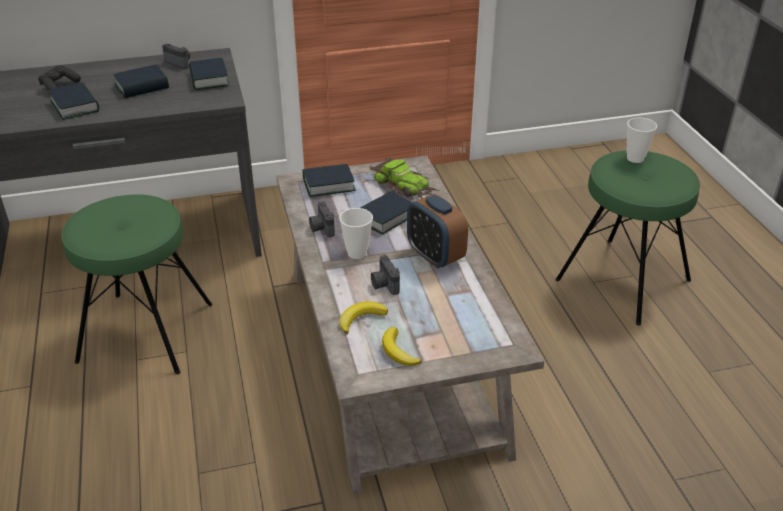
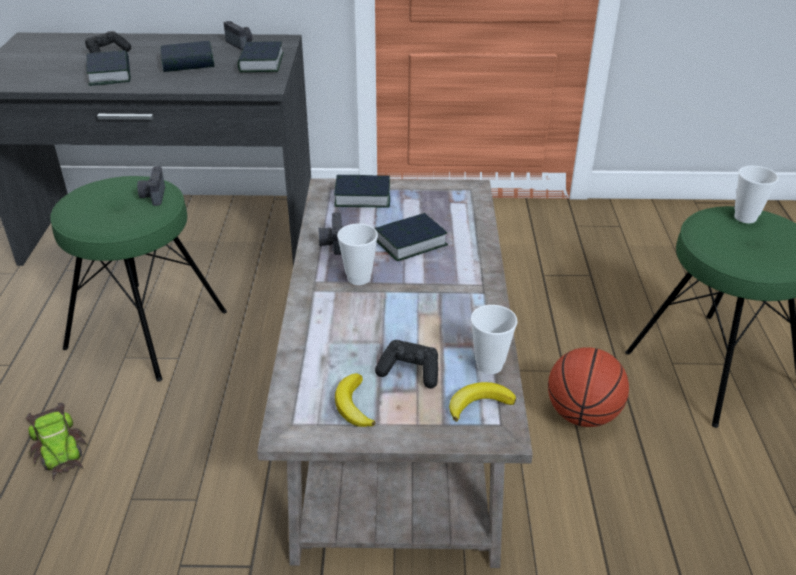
camera: 15 degrees right, 0 degrees up
(361, 319) = (327, 356): banana -> banana (479, 404)
(384, 284) = (373, 320): camera -> camera (153, 196)
(404, 185) = (448, 209): toy car -> toy car (59, 447)
(430, 318) = (410, 371): none -> black game controller
(435, 256) = (449, 297): alarm clock -> none
(487, 303) = (489, 365): none -> cup
(538, 334) = (582, 414): none -> basketball

